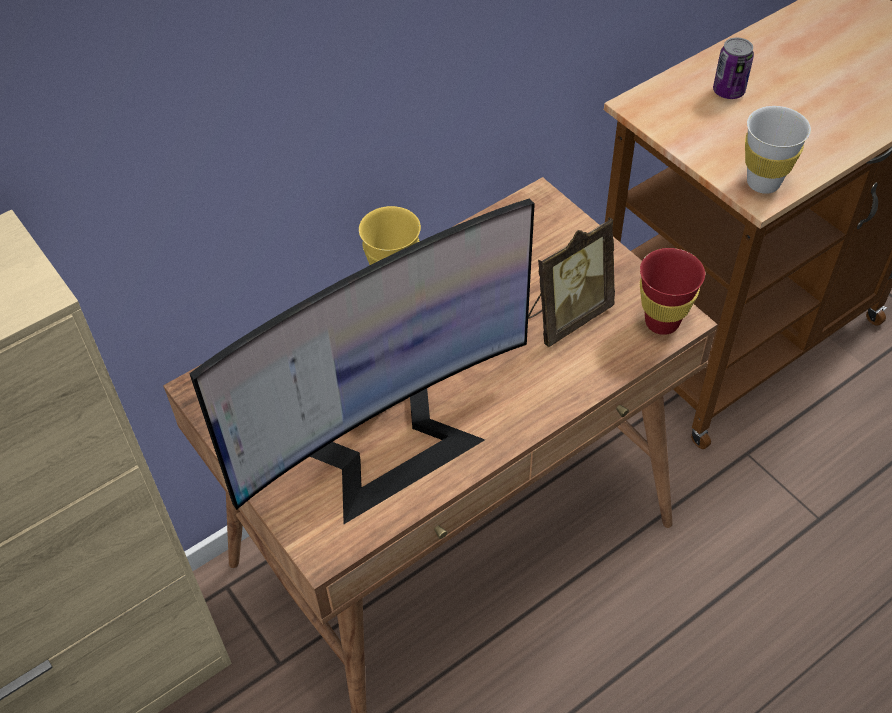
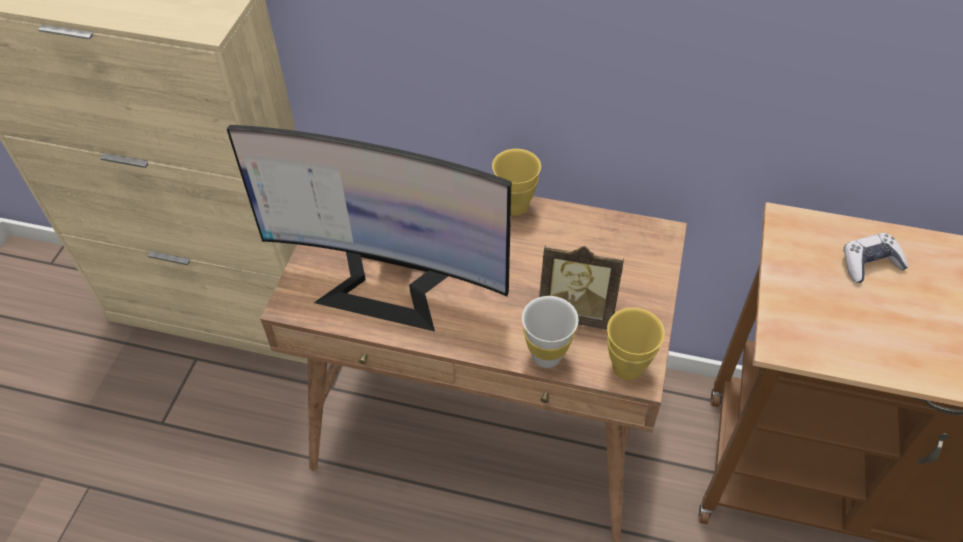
camera: 50 degrees right, 0 degrees up
(662, 322) = (627, 368): red cup -> yellow cup
(728, 91) = (869, 263): can -> game controller
(763, 183) = (796, 339): white cup -> white cup (546, 356)

